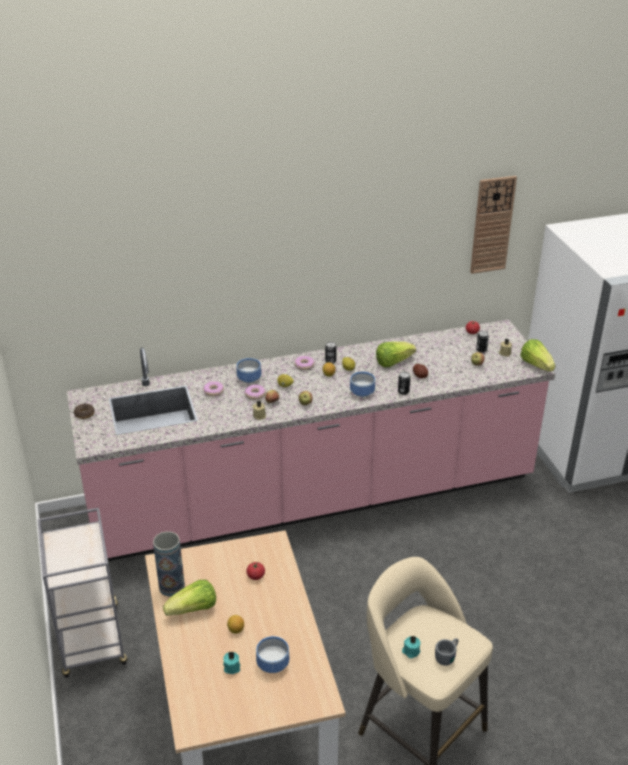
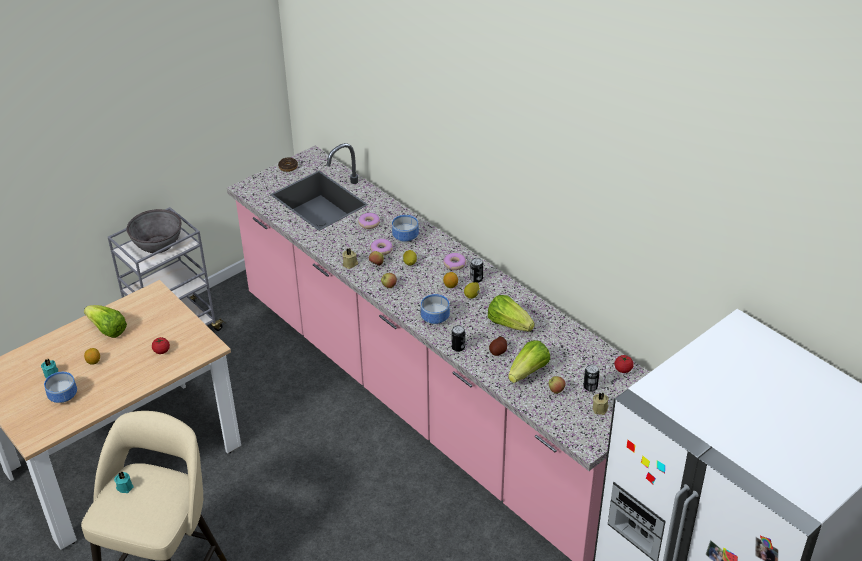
camera: 65 degrees right, 5 degrees up
(72, 551) = (157, 244): none -> grey bowl
(171, 586) = (128, 308): vase -> none
(447, 655) = (129, 514): grey mug -> none
(492, 225) = (674, 260): wall clock -> none
(536, 365) = (594, 443): lettuce -> lettuce (528, 372)

